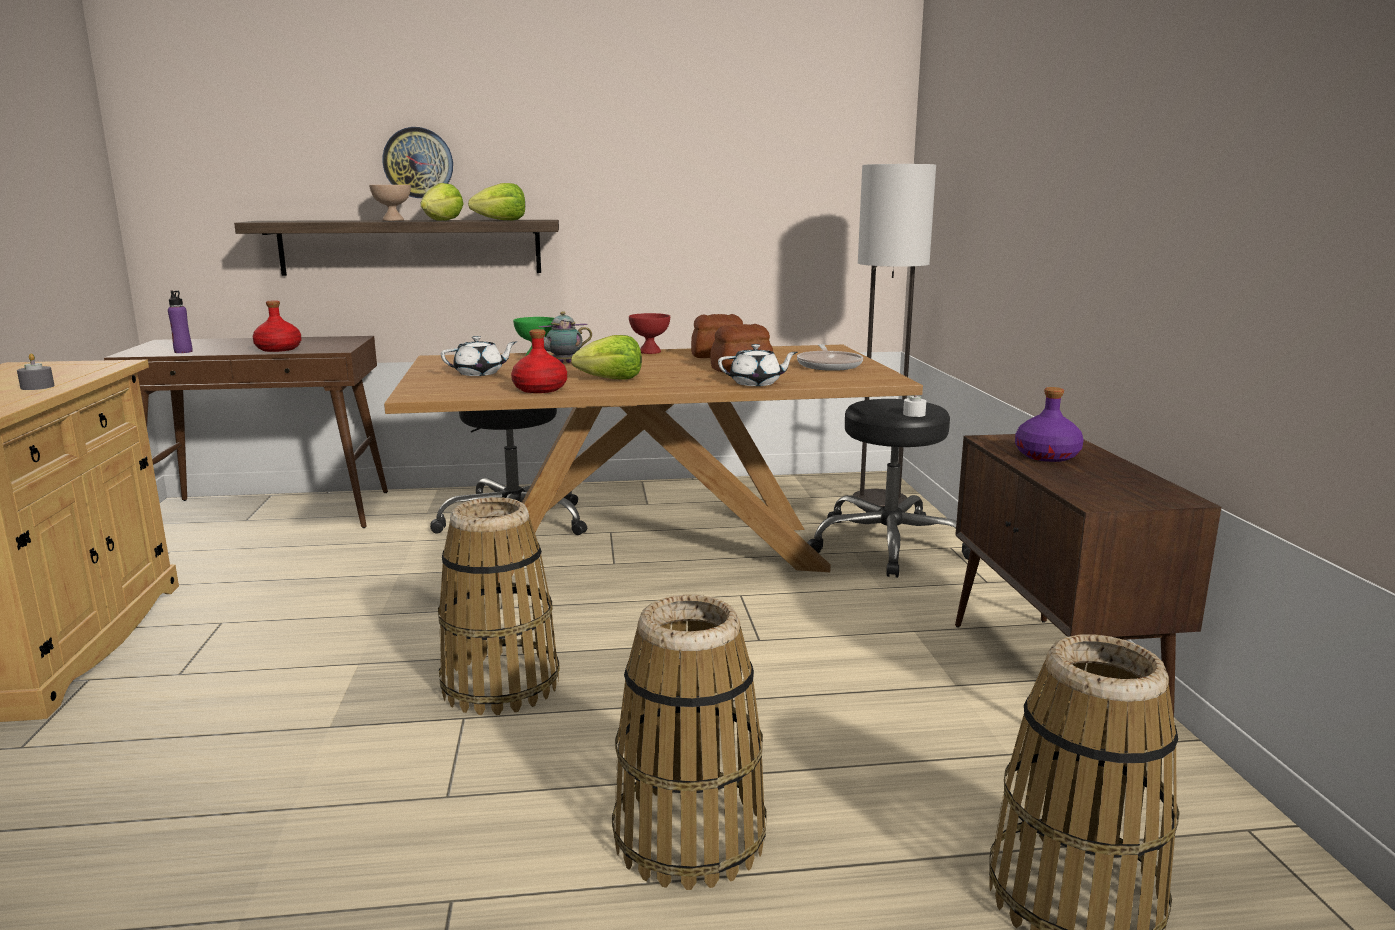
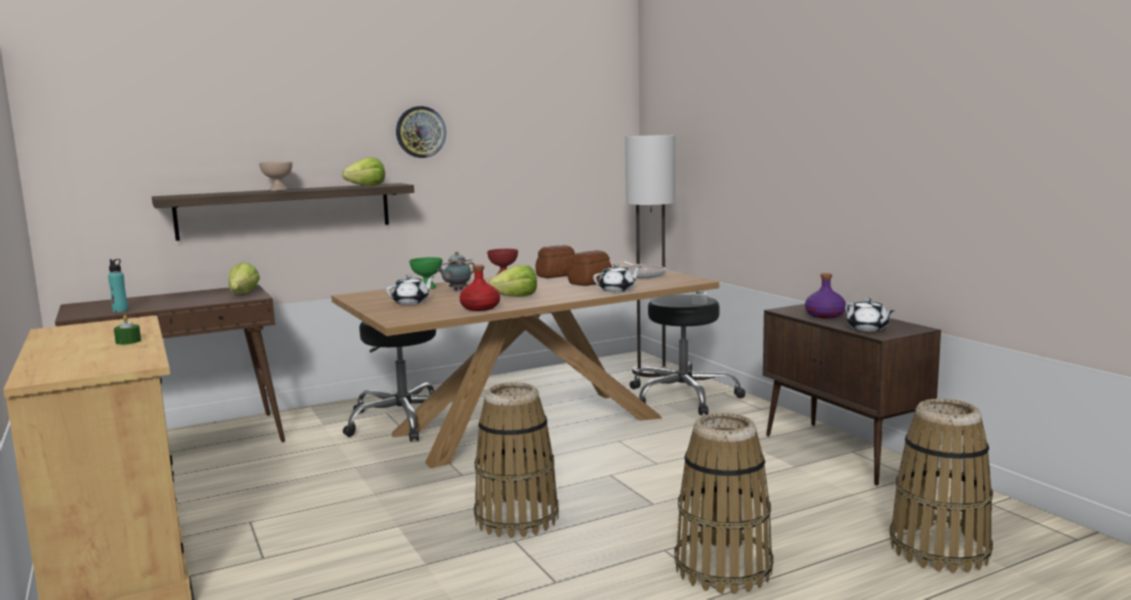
camera: 20 degrees left, 5 degrees down
(37, 387) = (128, 341): grey candle -> green candle
(183, 352) = (120, 310): purple bottle -> turquoise bottle
(279, 349) = (203, 301): red bottle -> none
(418, 163) = (291, 144): wall clock -> wall clock (420, 132)
(442, 220) = (320, 188): lettuce -> lettuce (243, 294)
(1087, 488) = (867, 329): none -> white teapot

